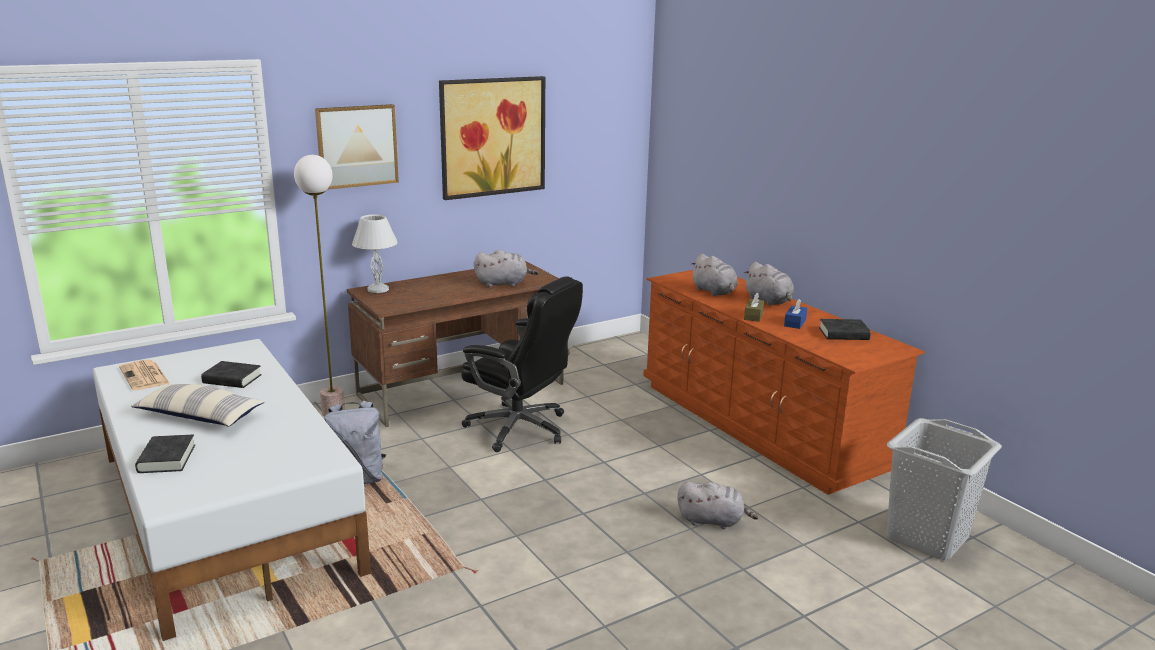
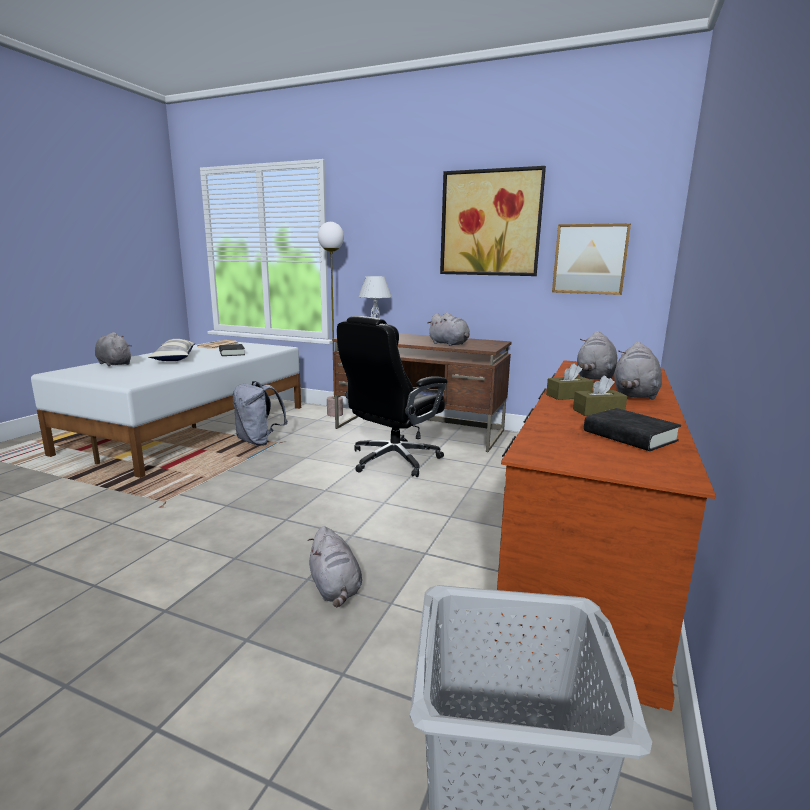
camera: 55 degrees right, 5 degrees down
(166, 459) = (114, 364): black book -> grey plush toy
(357, 146) = (380, 224): picture -> picture (590, 259)
(520, 428) = (392, 460): black office chair -> black office chair turned 45 degrees clockwise
(795, 323) = (598, 412): blue tissue box -> brown tissue box

